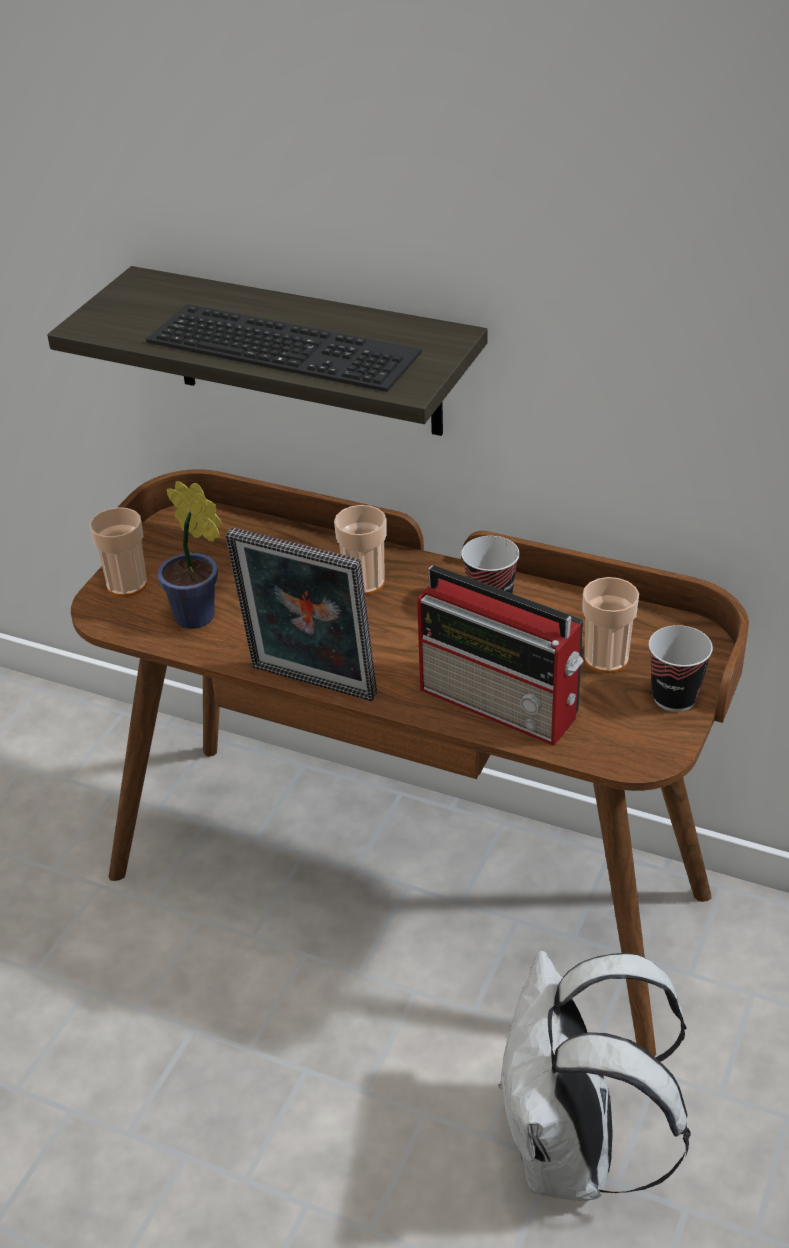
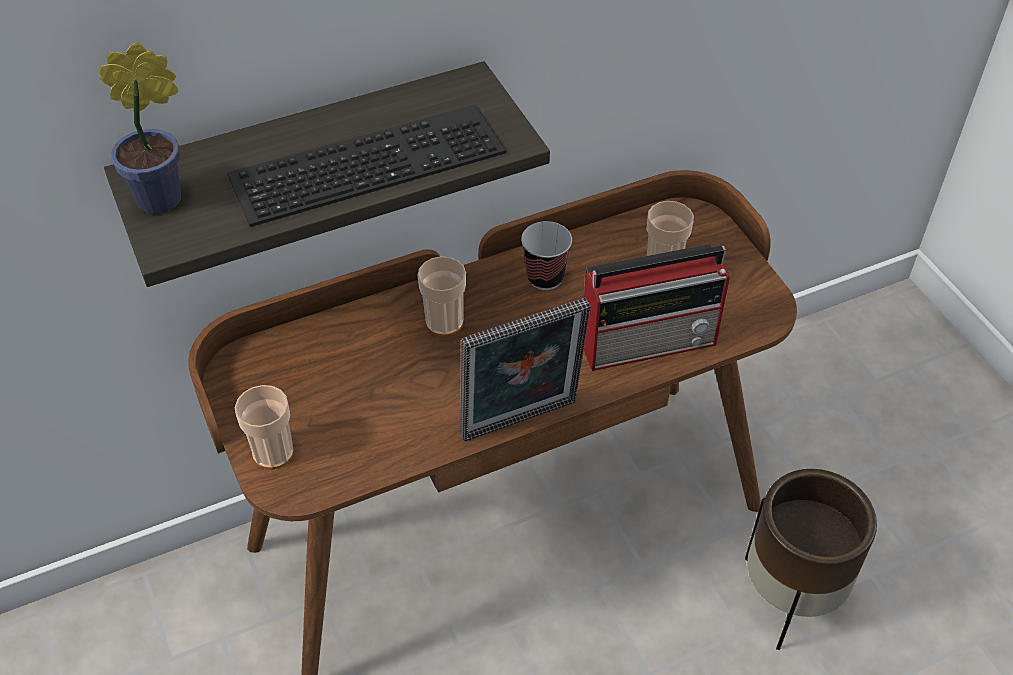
camera: 50 degrees left, 10 degrees up
(199, 618) = (370, 436): potted plant -> potted plant (165, 198)
(574, 1153) = (791, 598): white backpack -> brown planter
(674, 697) = (732, 263): cup -> none

